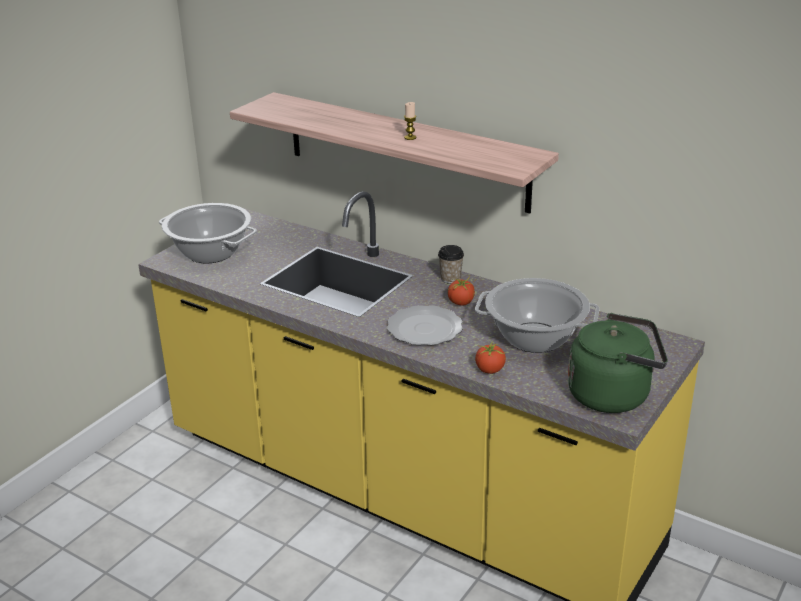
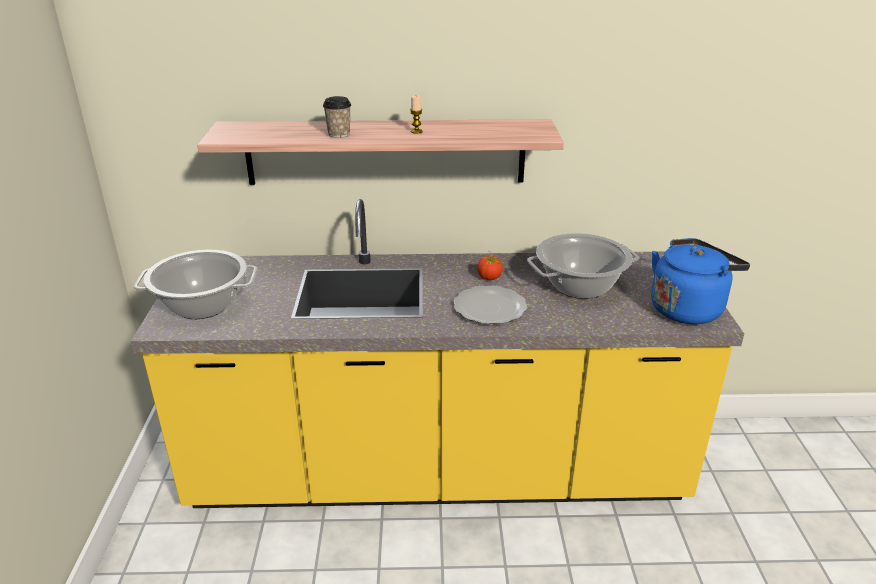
camera: 35 degrees left, 0 degrees up
(450, 279) = (456, 262): cup -> cup (339, 134)
(490, 370) = (583, 322): tomato -> none
(613, 395) = (688, 308): green kettle -> blue kettle

